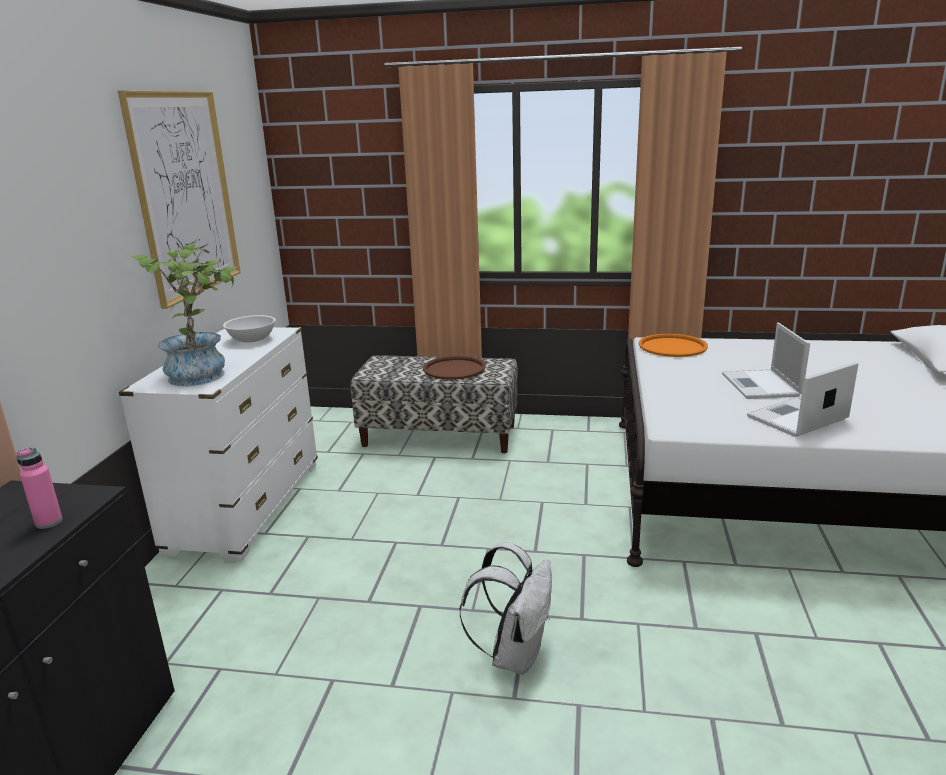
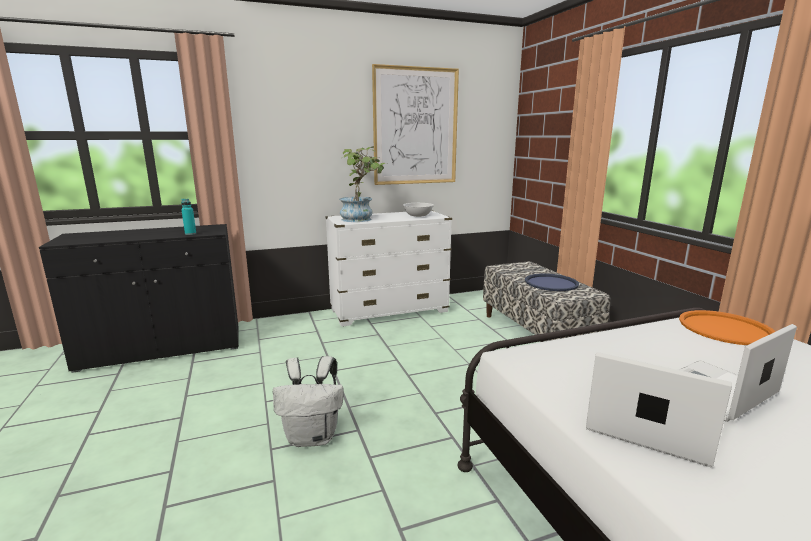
camera: 60 degrees right, 5 degrees down
(49, 522) = (190, 233): pink bottle -> turquoise bottle
(454, 369) = (551, 283): brown tray -> blue tray

